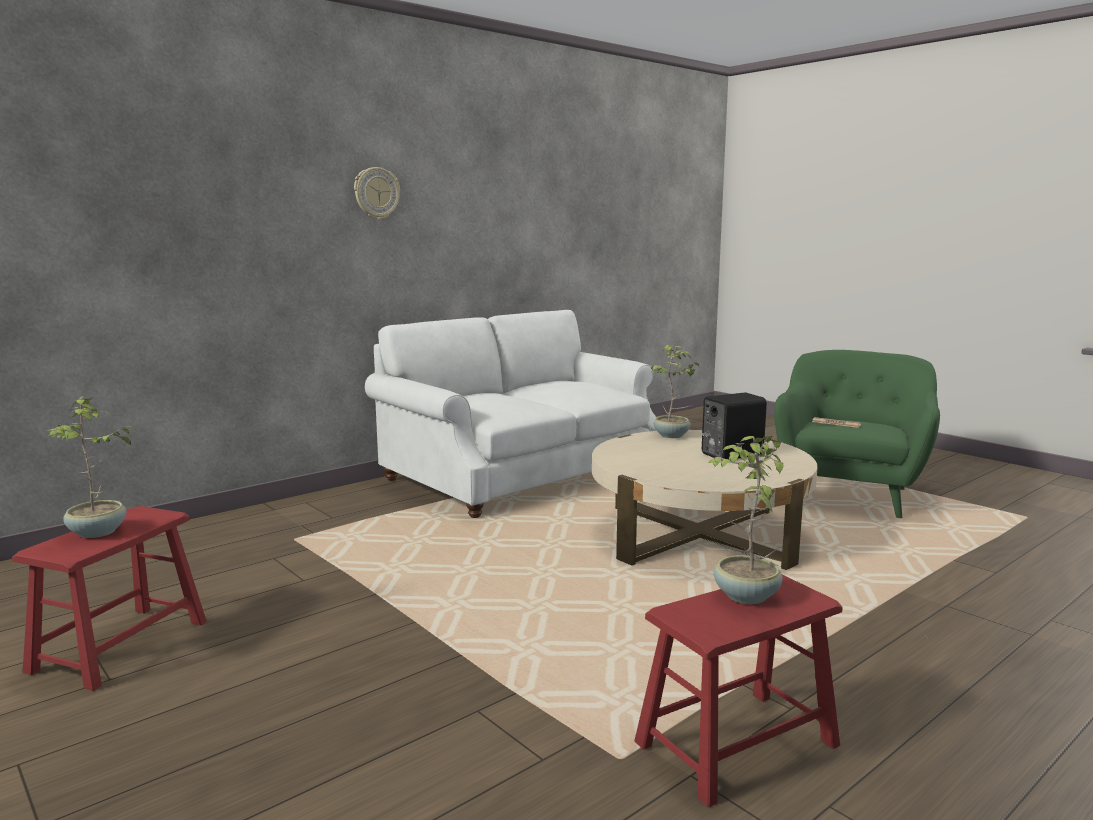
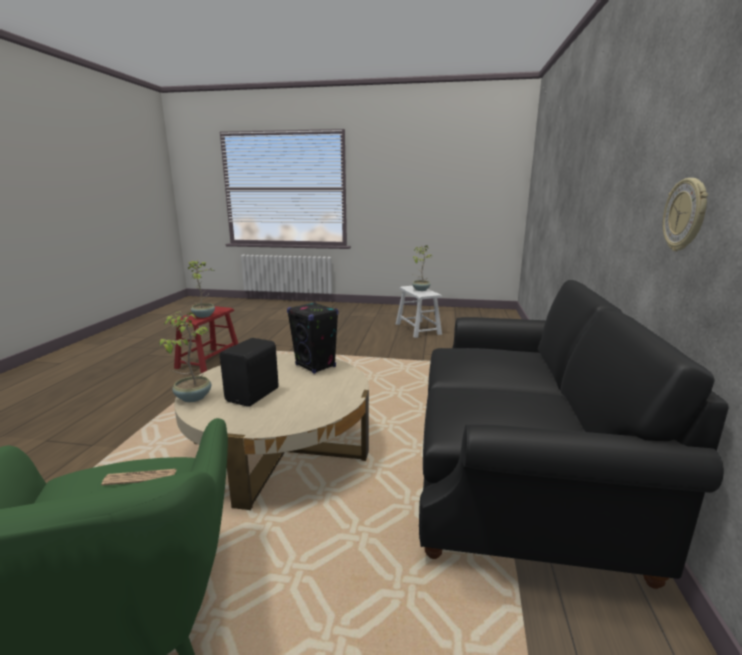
camera: 140 degrees right, 5 degrees up
(120, 646) = (417, 329): red stool -> white stool
(376, 193) = (623, 153): wall clock -> wall clock (685, 215)
(522, 473) = (516, 470): white sofa -> black sofa
(634, 462) = (315, 366): none -> black speaker
(672, 435) = (326, 407): potted plant -> potted plant (192, 397)

